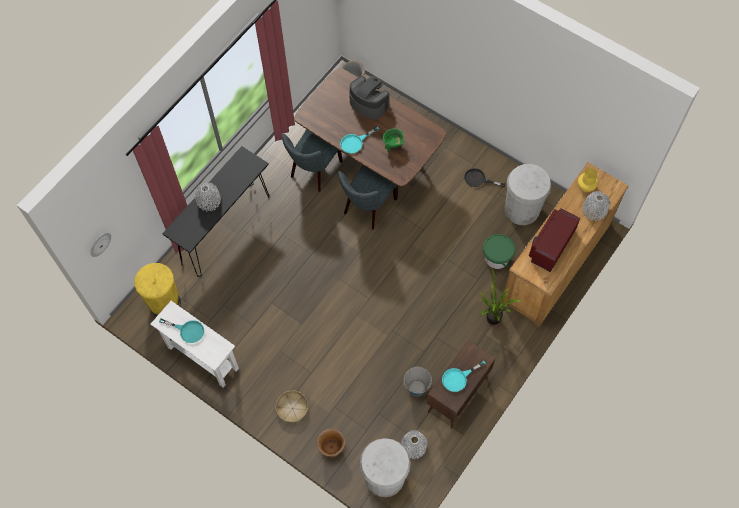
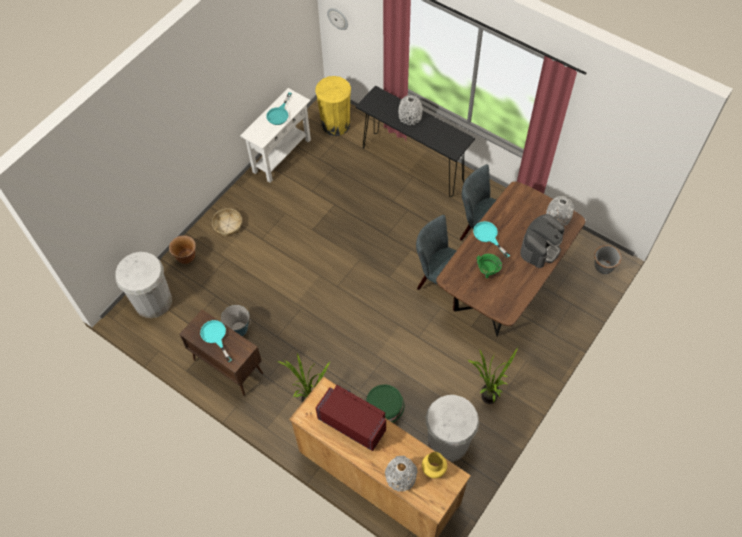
camera: 90 degrees right, 5 degrees down
(413, 447) = (179, 326): grey vase -> grey vase (558, 217)
(478, 179) = (485, 395): black frying pan -> potted plant

